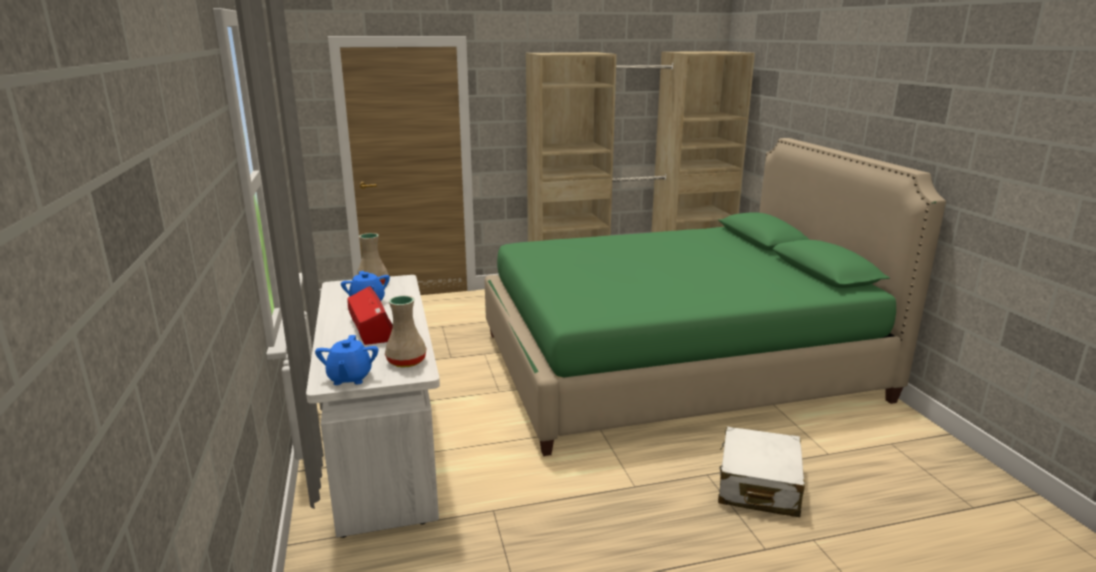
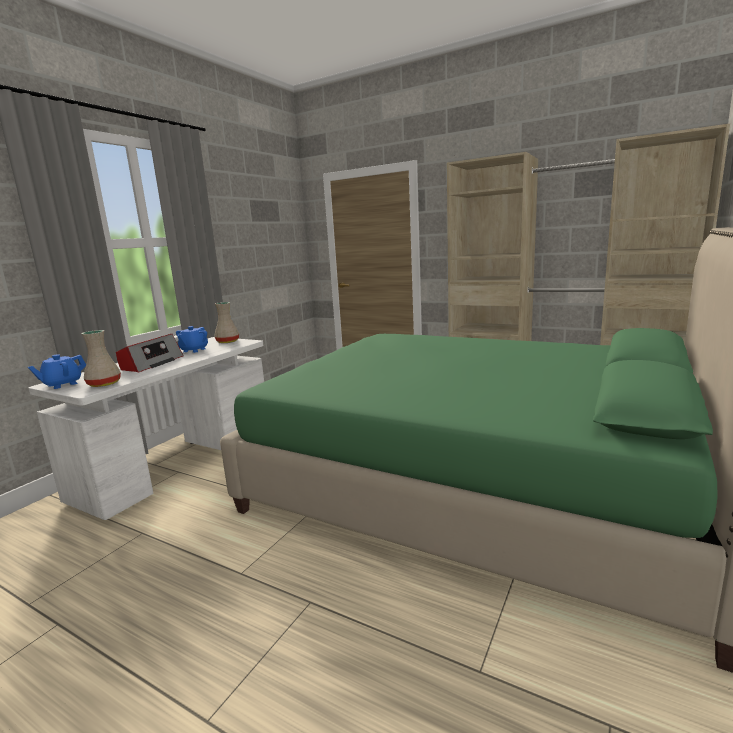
camera: 45 degrees right, 5 degrees down
(758, 485) = (331, 648): white suitcase -> none

